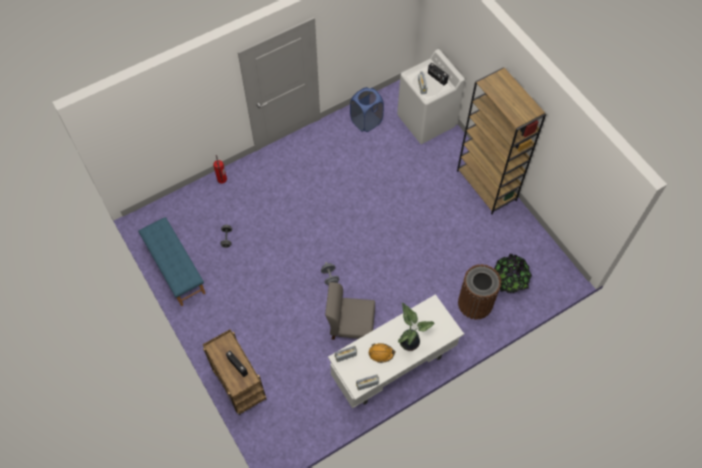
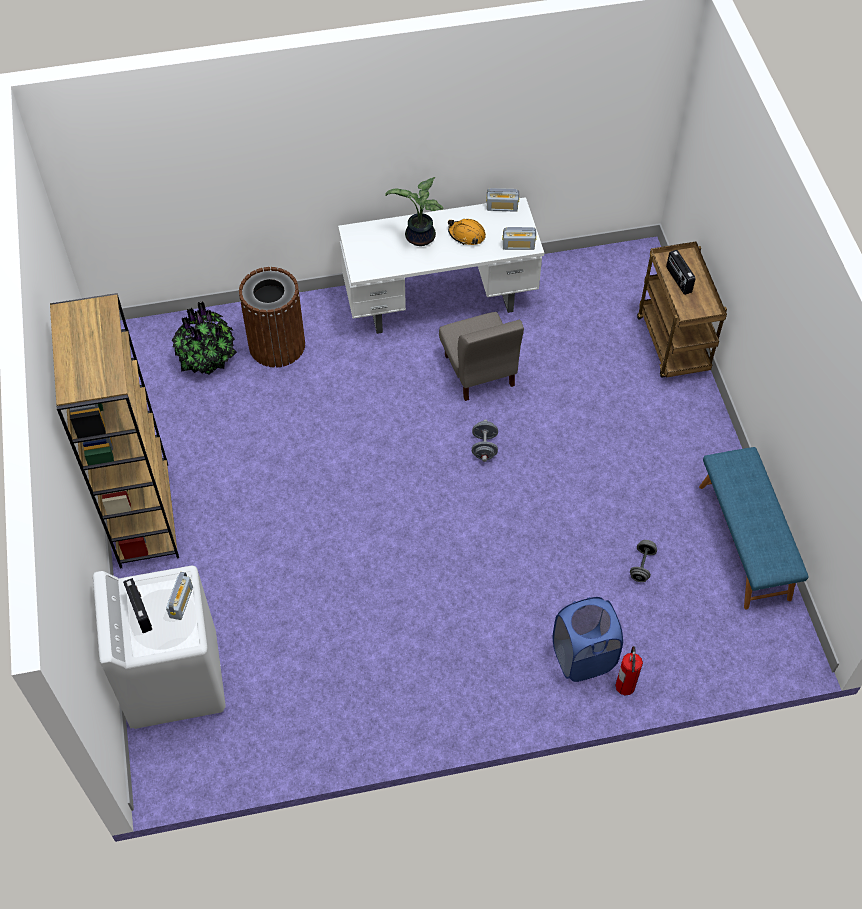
camera: 160 degrees left, 5 degrees down
(350, 325) = (479, 371): grey chair -> grey chair turned 45 degrees clockwise
(366, 121) = (293, 719): blue laundry basket -> blue laundry basket (583, 657)

